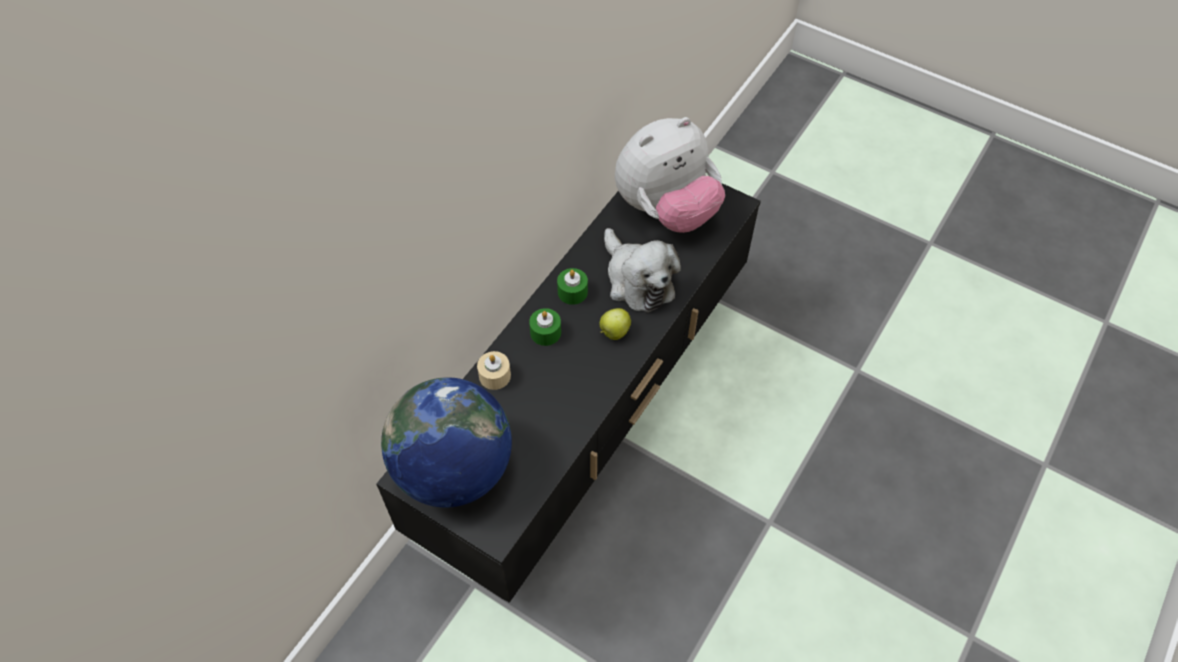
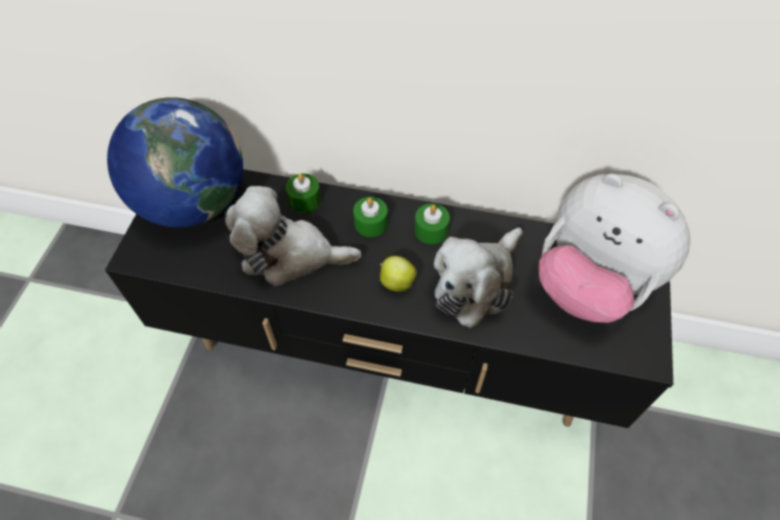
camera: 70 degrees right, 0 degrees up
(495, 376) = (304, 200): beige candle -> green candle
(552, 402) = (290, 255): none -> plush toy

